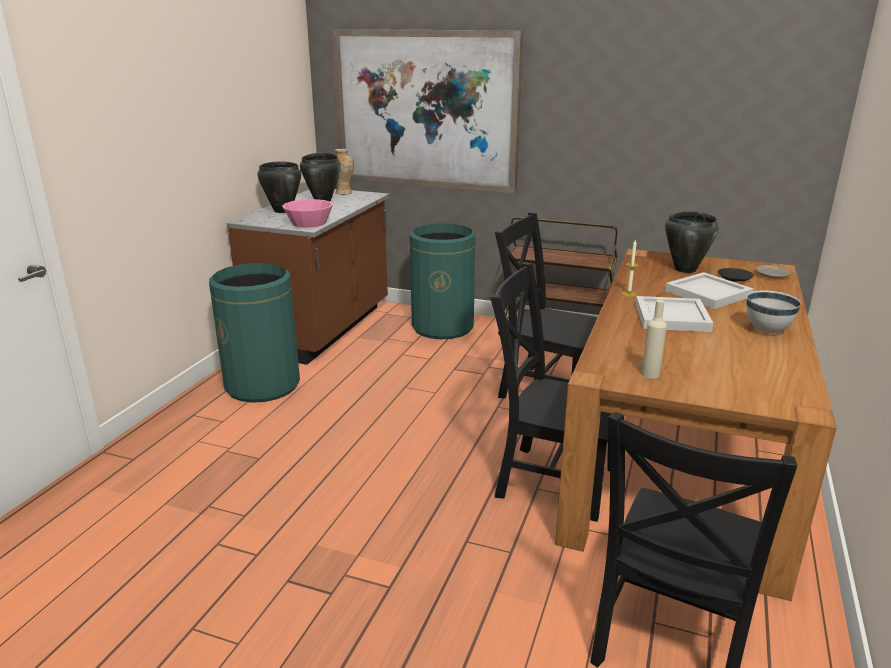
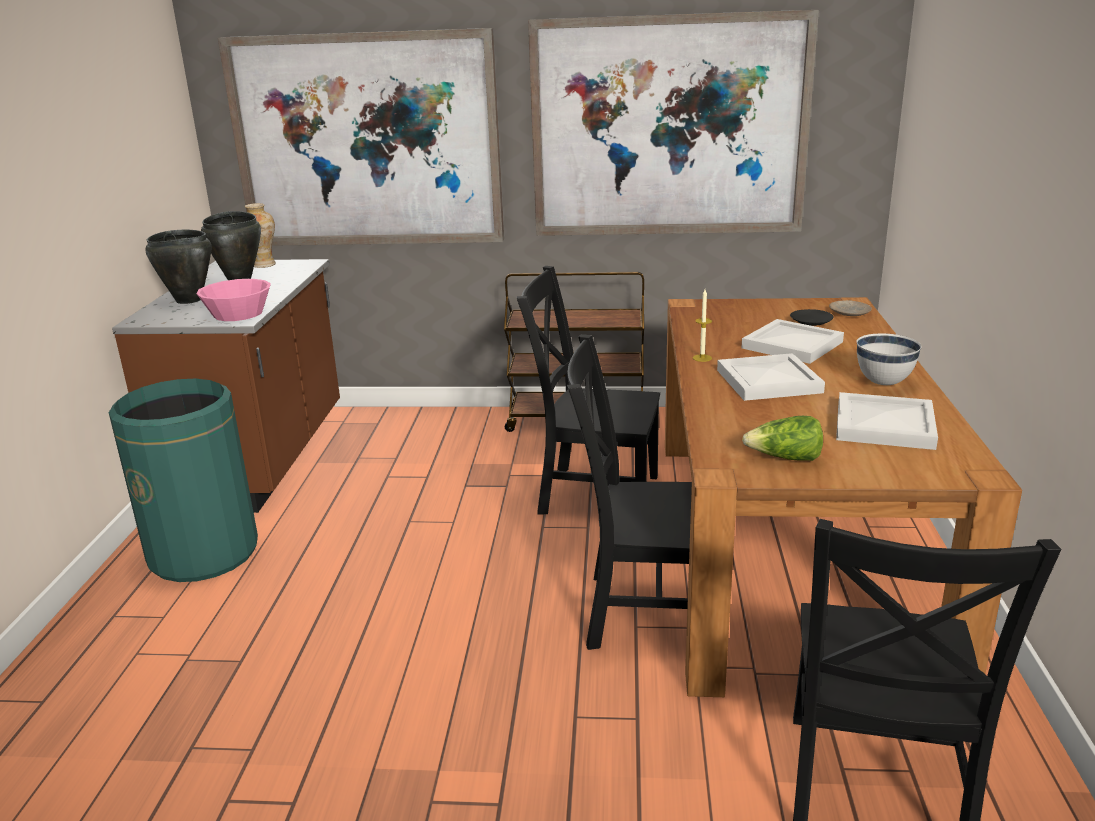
camera: 15 degrees left, 0 degrees up
(443, 327) = (427, 430): green trash can -> none
(650, 374) = (785, 458): beige bottle -> lettuce
(651, 114) = (668, 127): none -> picture
(684, 269) = (749, 318): black cooking pot -> none
(749, 362) = (886, 425): none -> white tray

